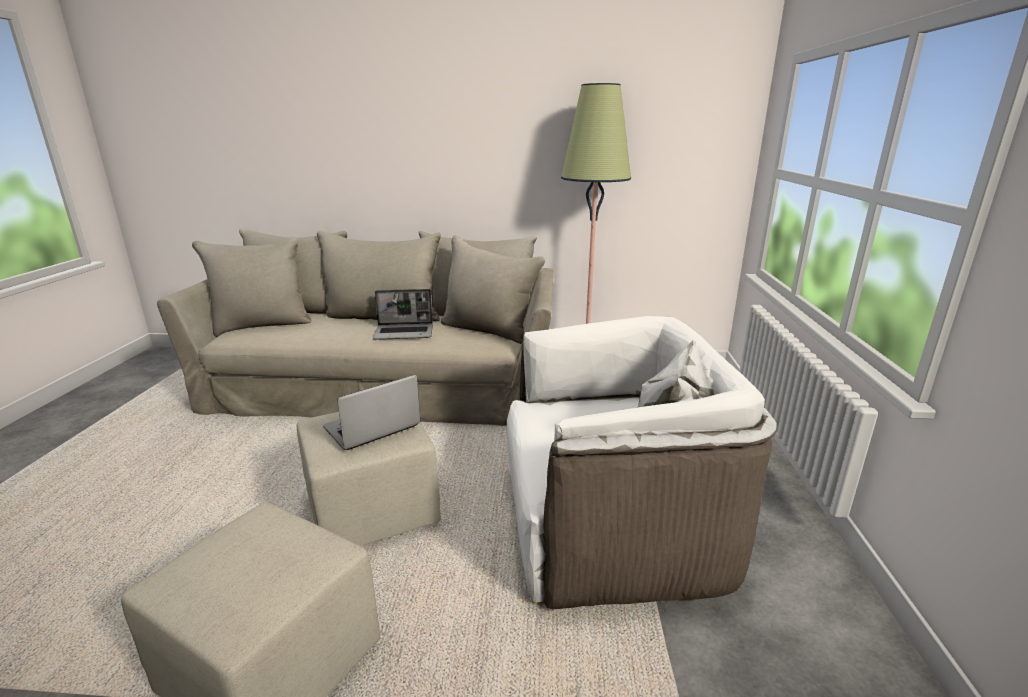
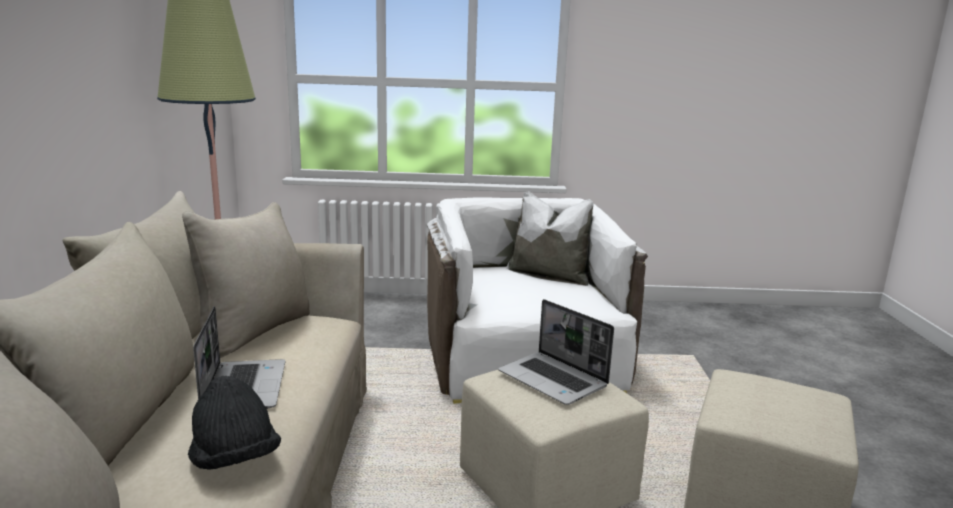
camera: 95 degrees left, 5 degrees down
(330, 337) = (234, 459): none -> black hat

